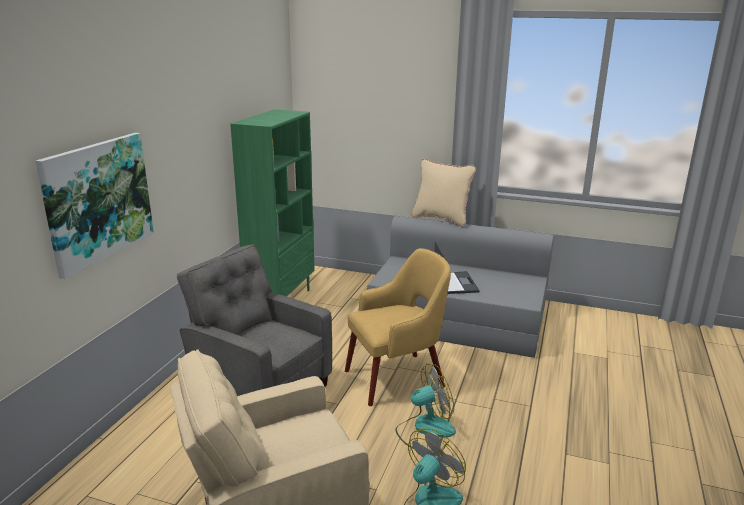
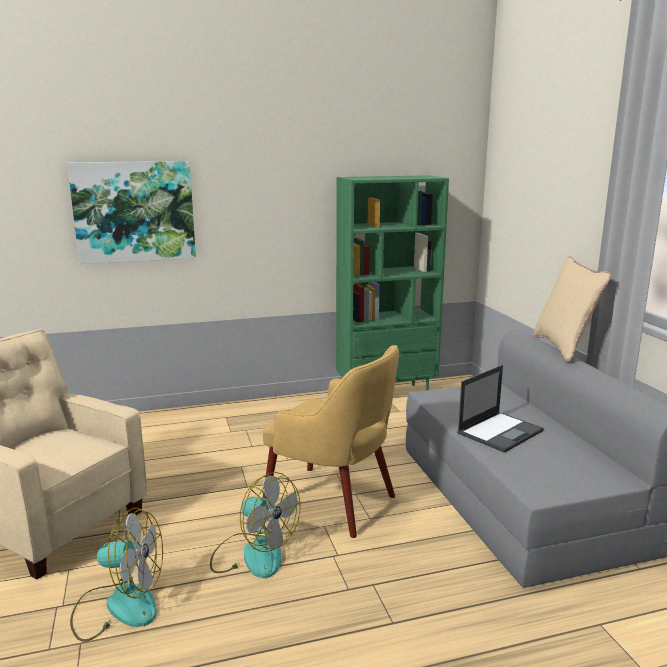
camera: 55 degrees right, 5 degrees down
(260, 389) = (229, 443): grey armchair -> none

